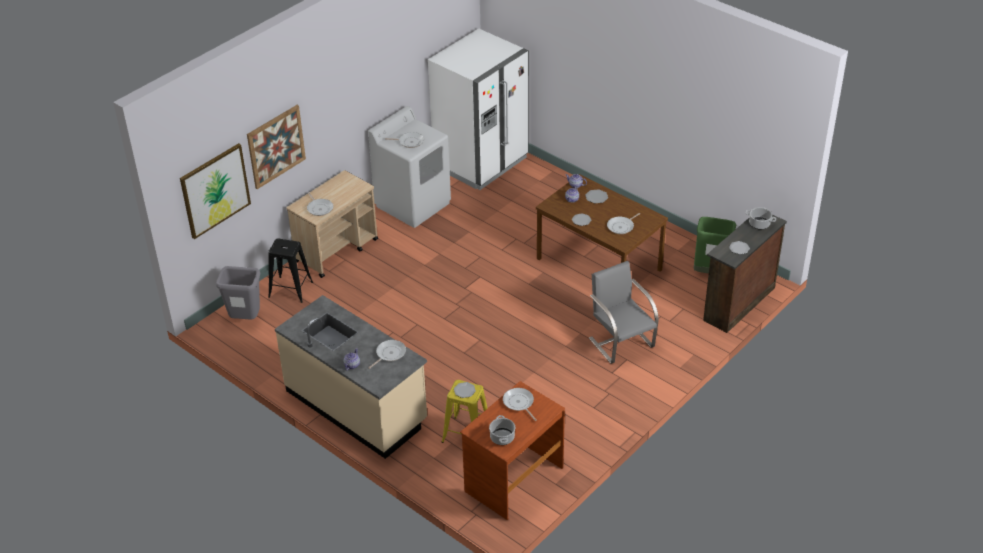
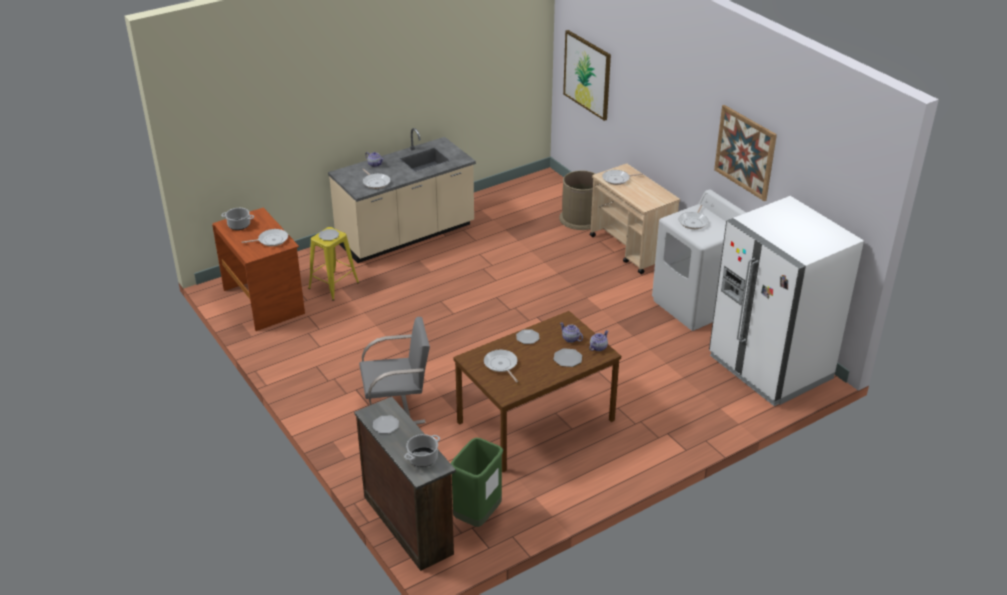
camera: 105 degrees right, 5 degrees down
(246, 320) = (548, 193): grey trash can -> none
(276, 146) = (636, 97): picture -> picture (745, 152)
(290, 289) = (580, 218): black stool -> brown trash can

